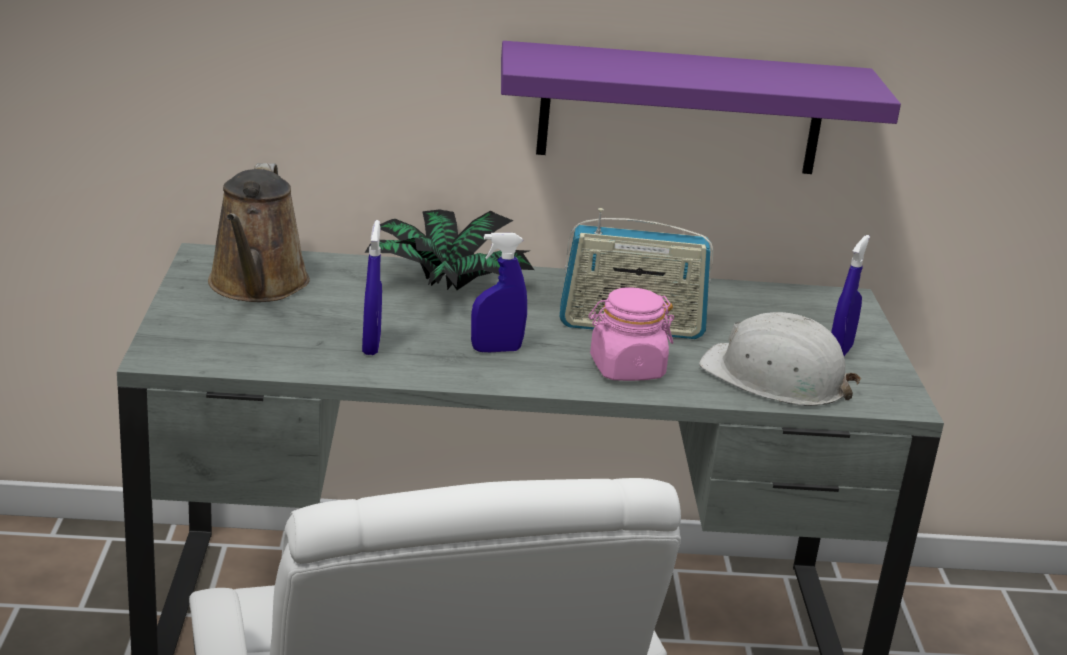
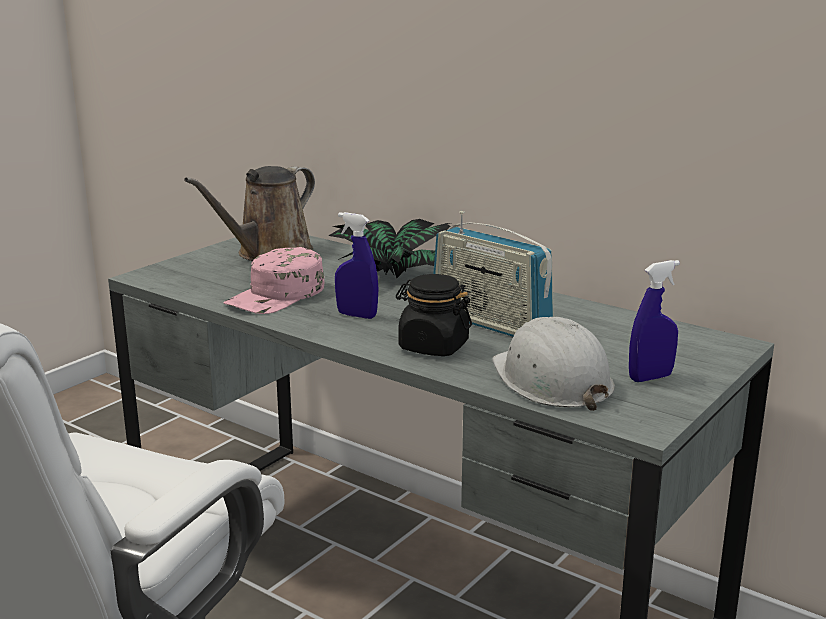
camera: 40 degrees right, 5 degrees down
(371, 345) = (277, 296): blue spray bottle -> pink cap
(626, 369) = (433, 346): pink jar -> black jar
(681, 109) = (597, 146): purple shelf -> none

